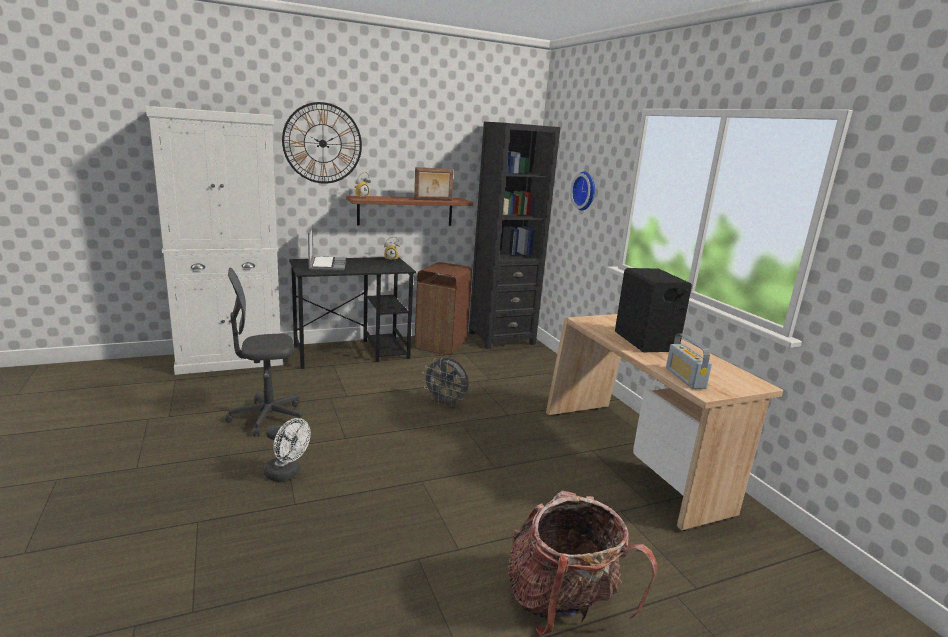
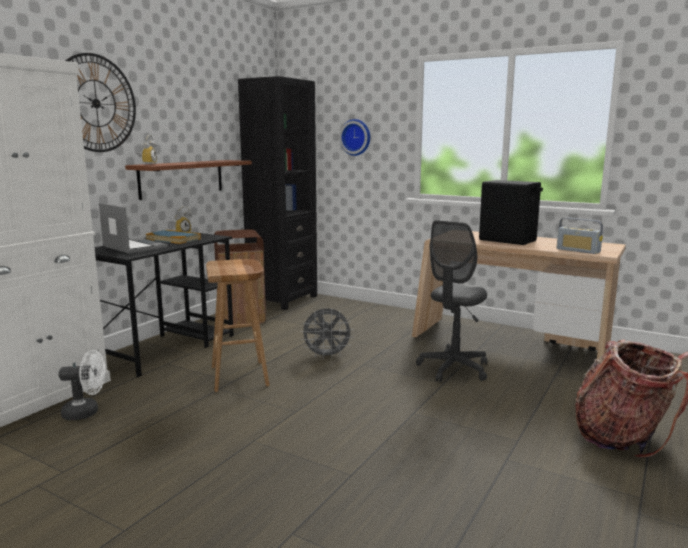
camera: 35 degrees left, 5 degrees down
(267, 417) = (186, 427): grey office chair -> grey office chair (453, 369)
(286, 474) = (299, 459): white fan -> white fan (86, 412)
(358, 394) = (240, 376): none -> brown stool
(369, 264) = (173, 239): none -> book
(433, 200) = (217, 161): picture frame -> none

